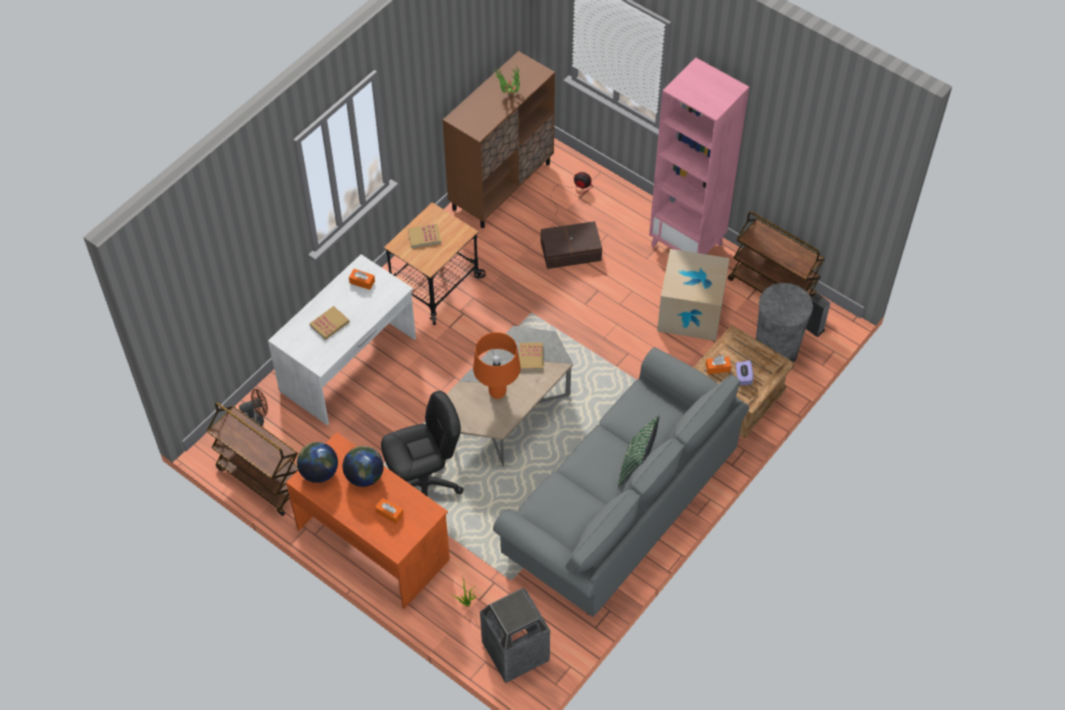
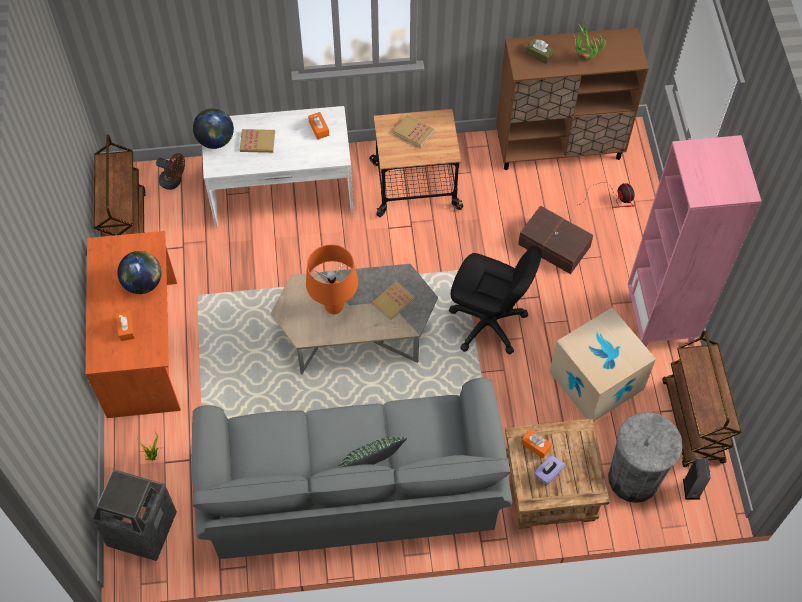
camera: 45 degrees right, 5 degrees up
(319, 472) = (117, 251): globe -> globe (215, 140)
(424, 485) = (229, 336): black office chair -> black office chair (487, 323)
(477, 114) = (539, 55): none -> brown tissue box

